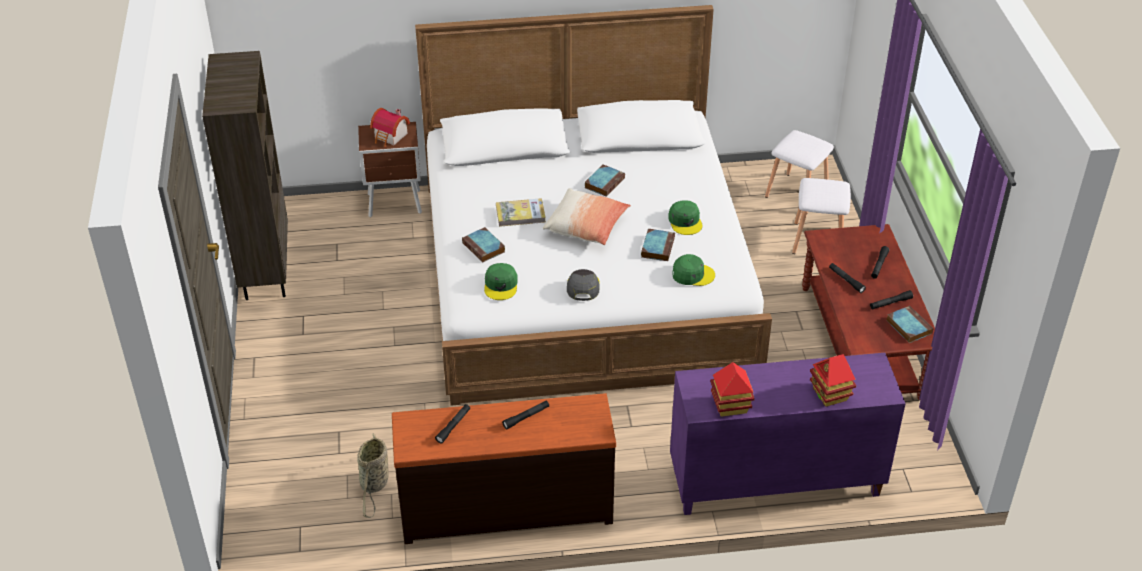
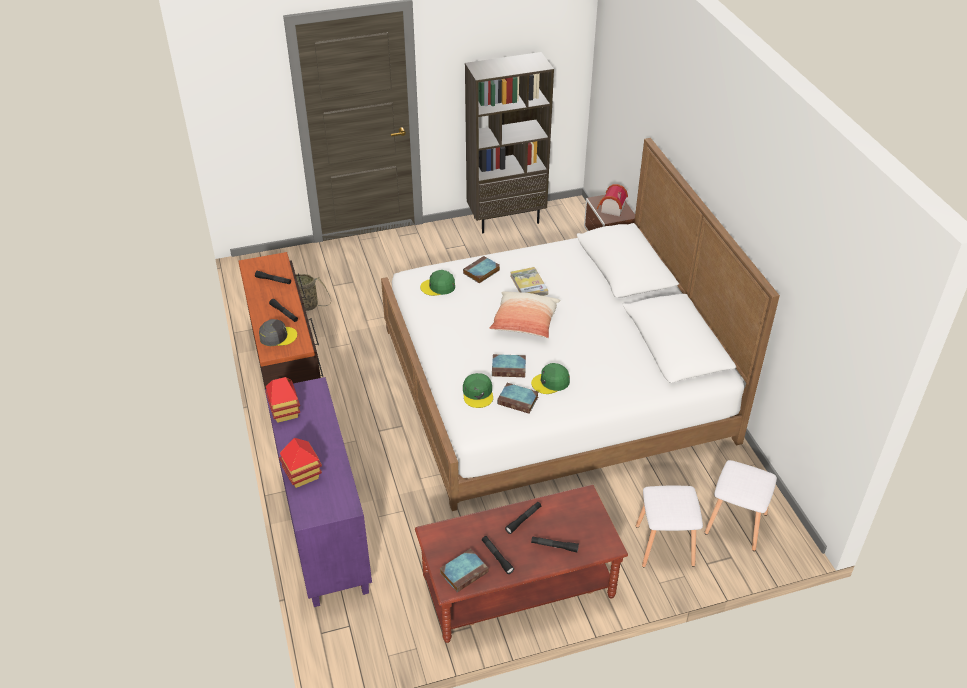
camera: 80 degrees right, 0 degrees up
(582, 287) = (446, 330): grey cap -> grey cap (277, 336)
(604, 182) = (590, 327): book -> book (518, 400)

